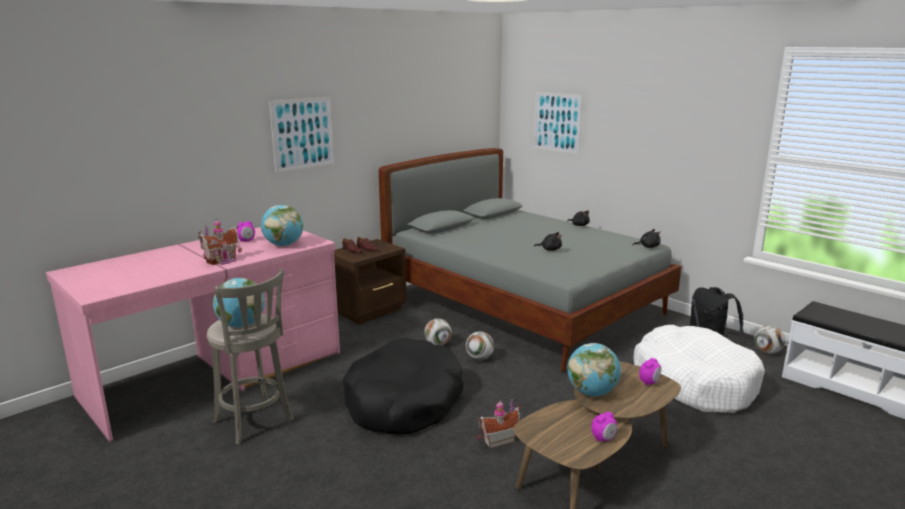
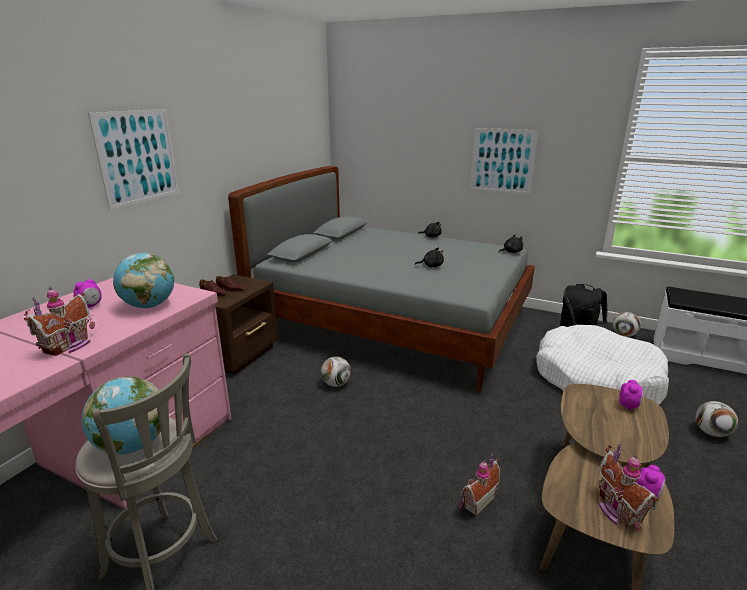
camera: 20 degrees left, 5 degrees up
(404, 402) = (342, 473): black dog bed -> none
(479, 358) = (389, 393): football -> football (711, 433)
(557, 122) = (395, 136): picture -> picture (502, 161)
(568, 440) = (616, 510): none -> toy house
(592, 393) = (591, 434): globe -> none

